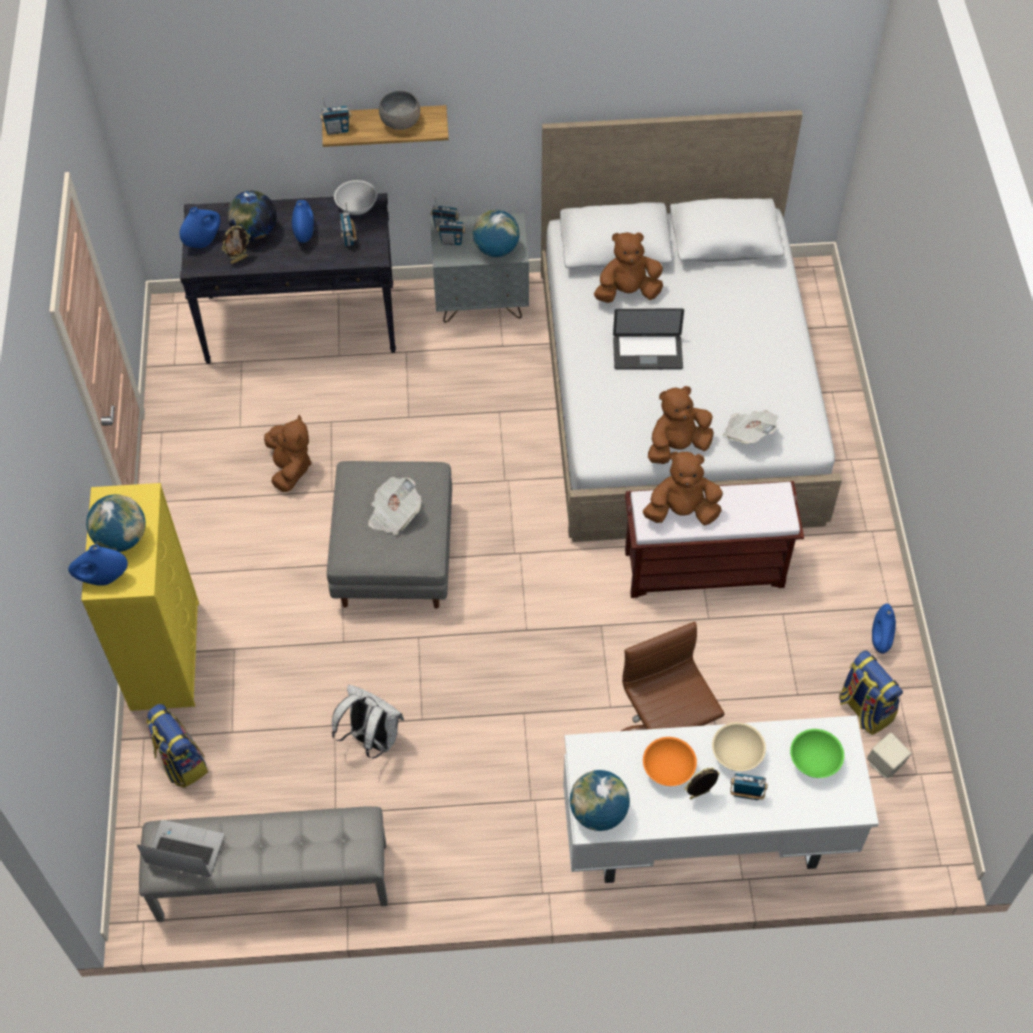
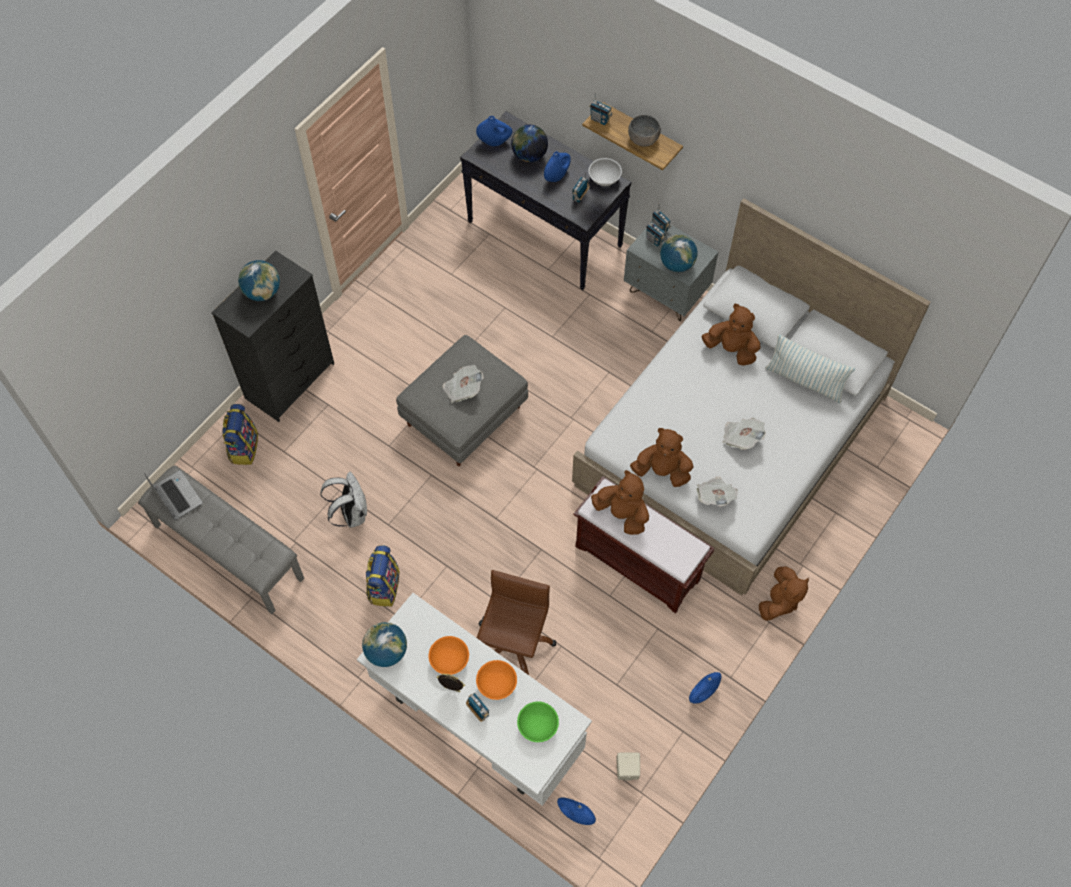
camera: 40 degrees right, 5 degrees up
(103, 579) = (232, 308): blue vase -> blue vase (575, 815)
(165, 654) = (290, 380): yellow dresser -> black dresser
(239, 259) = (504, 167): picture frame -> none
(290, 468) = (455, 319): brown plush toy -> brown plush toy (779, 601)
(647, 353) = (703, 398): laptop -> none
(717, 365) = (741, 438): none -> newspaper
(722, 275) = (805, 381): none -> pillow
(736, 755) = (496, 684): beige bowl -> orange bowl
(864, 709) = (648, 727): backpack -> backpack (383, 587)

